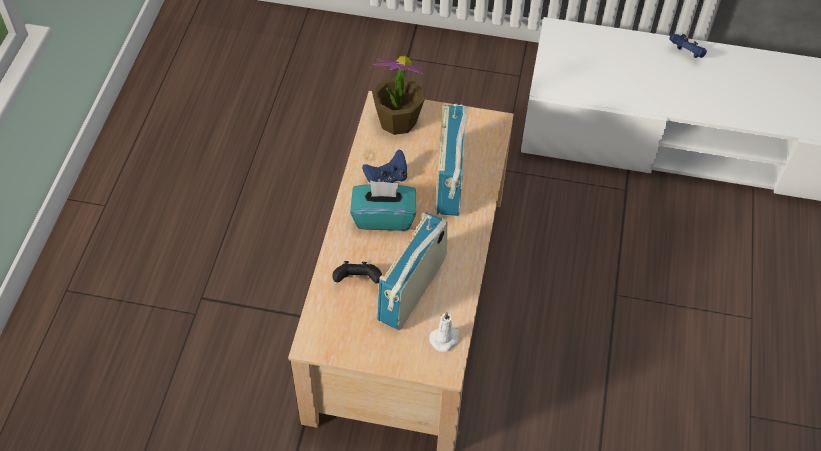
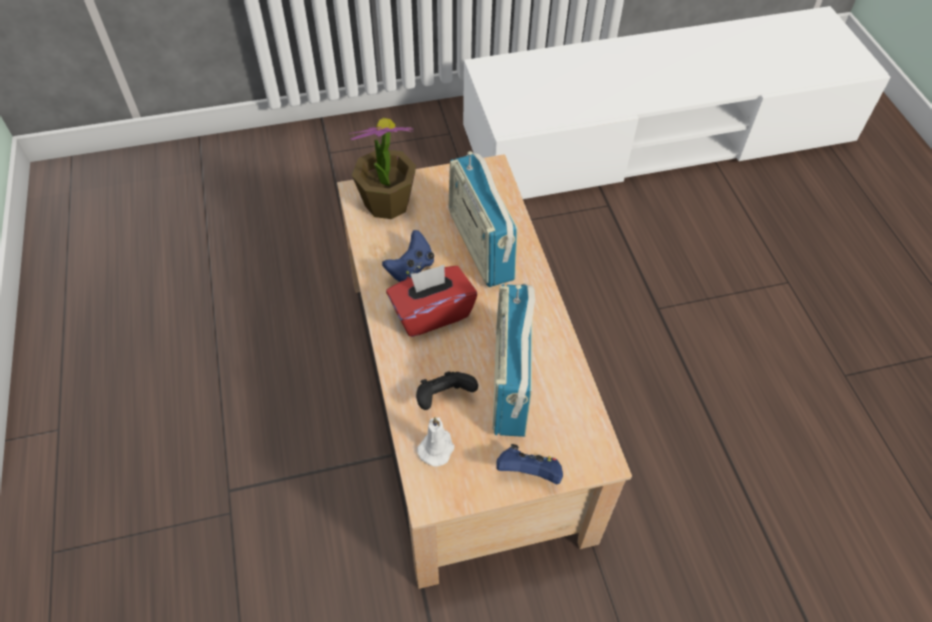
camera: 25 degrees left, 0 degrees up
(383, 217) = (431, 313): turquoise tissue box -> red tissue box
(445, 338) = (580, 423): white candle -> white candle (437, 448)
(686, 53) = (617, 52): blue game controller -> blue game controller (529, 472)

